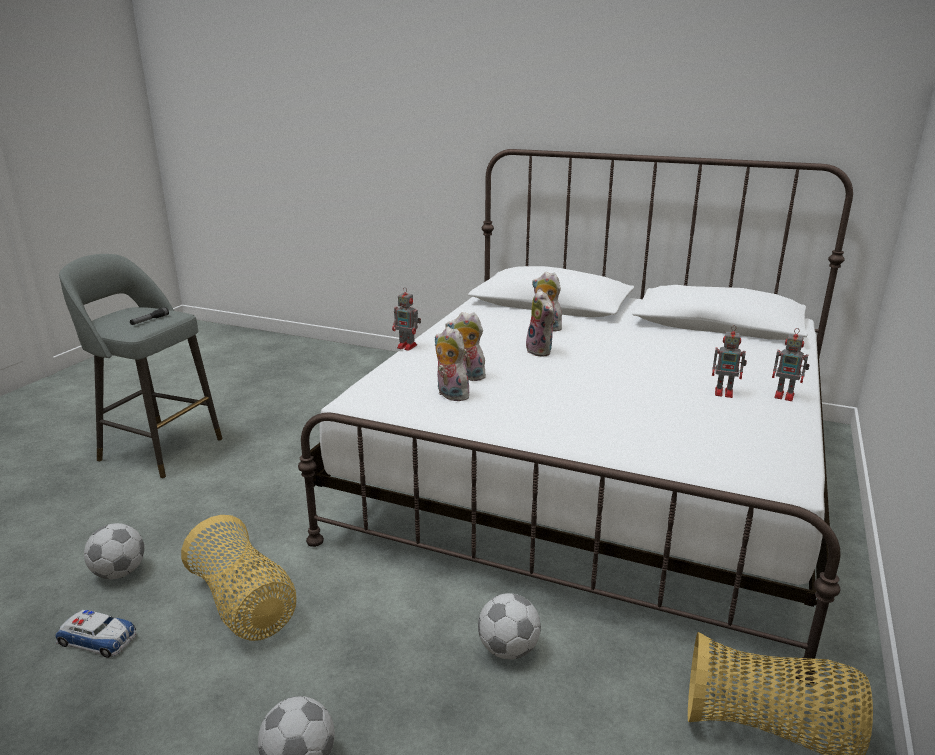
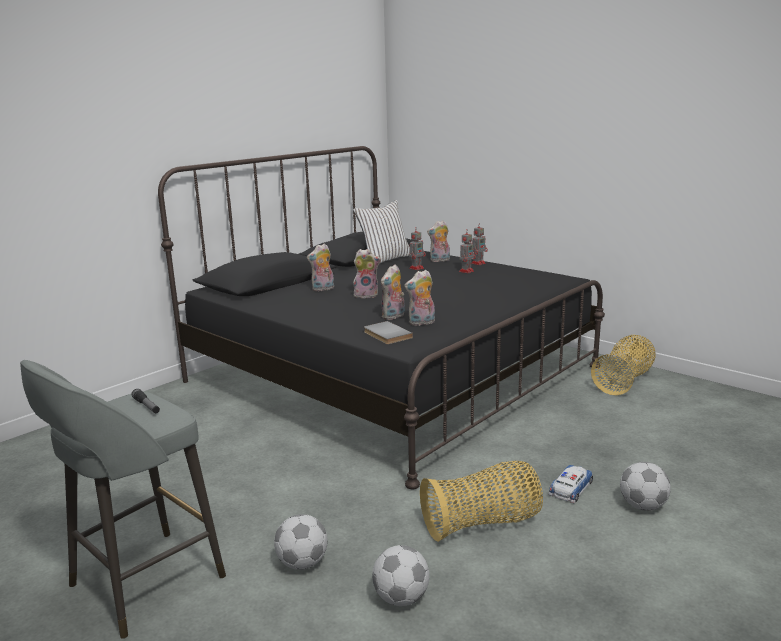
camera: 70 degrees left, 5 degrees down
(98, 639) = (500, 604): toy car -> toy car (571, 488)
(396, 382) = (386, 335): none -> grey book
(408, 346) = (314, 327): toy robot -> toy robot (417, 268)
(508, 650) = (559, 430): football -> football (302, 563)
(592, 474) = (390, 374): white bed -> black bed
(716, 336) = (384, 260): none -> white pillow
(761, 368) = (439, 260): none -> plush toy

